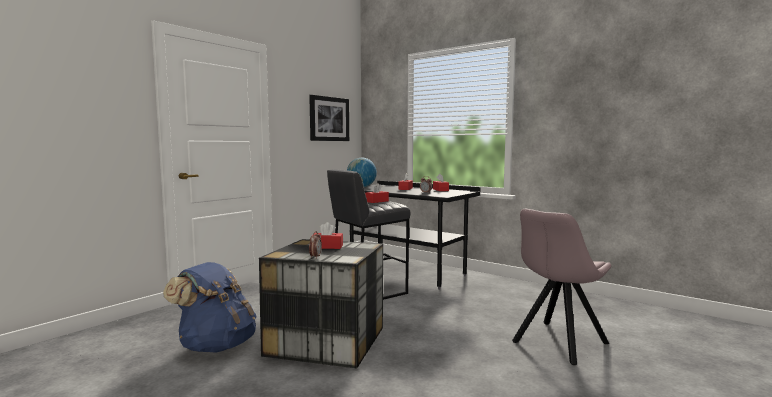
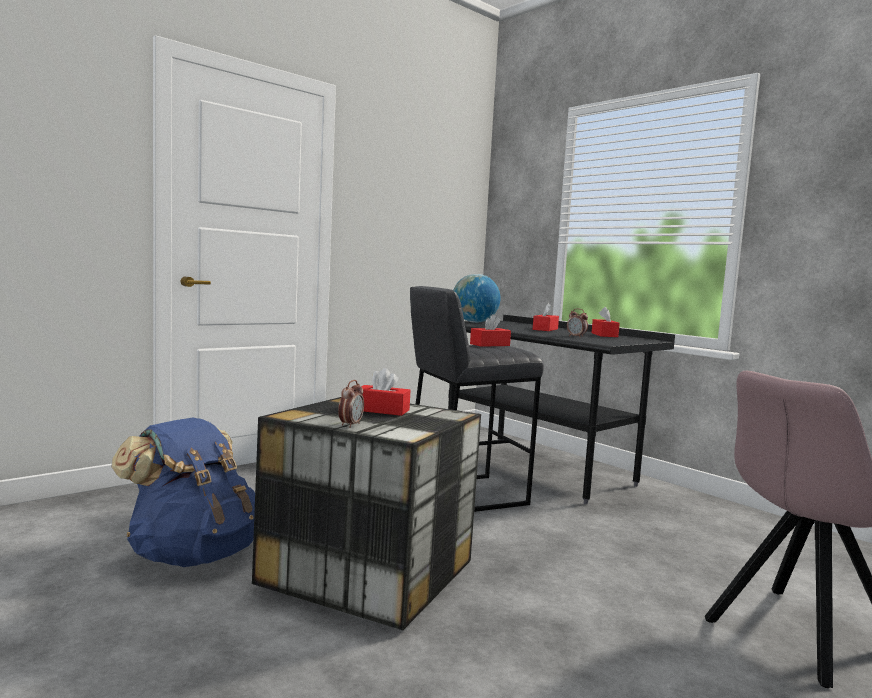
camera: 10 degrees right, 0 degrees up
(329, 119) = (433, 211): picture -> none

